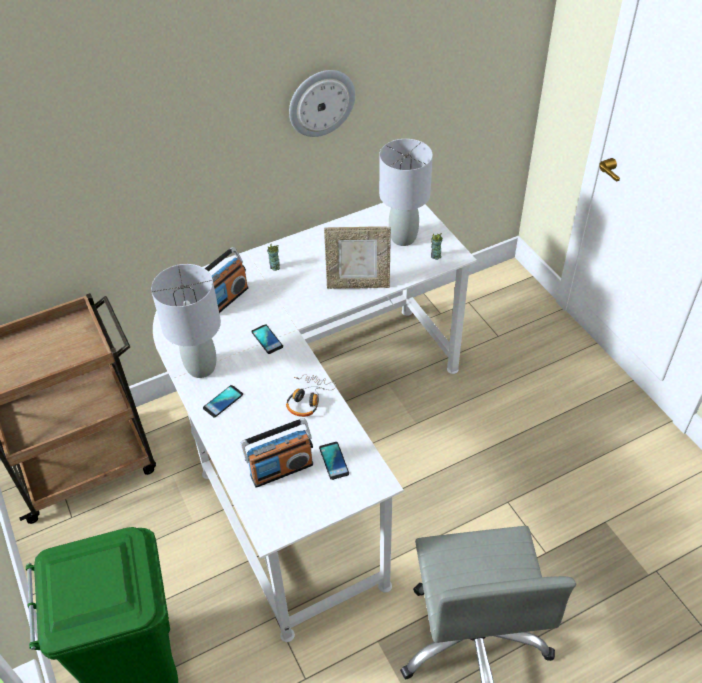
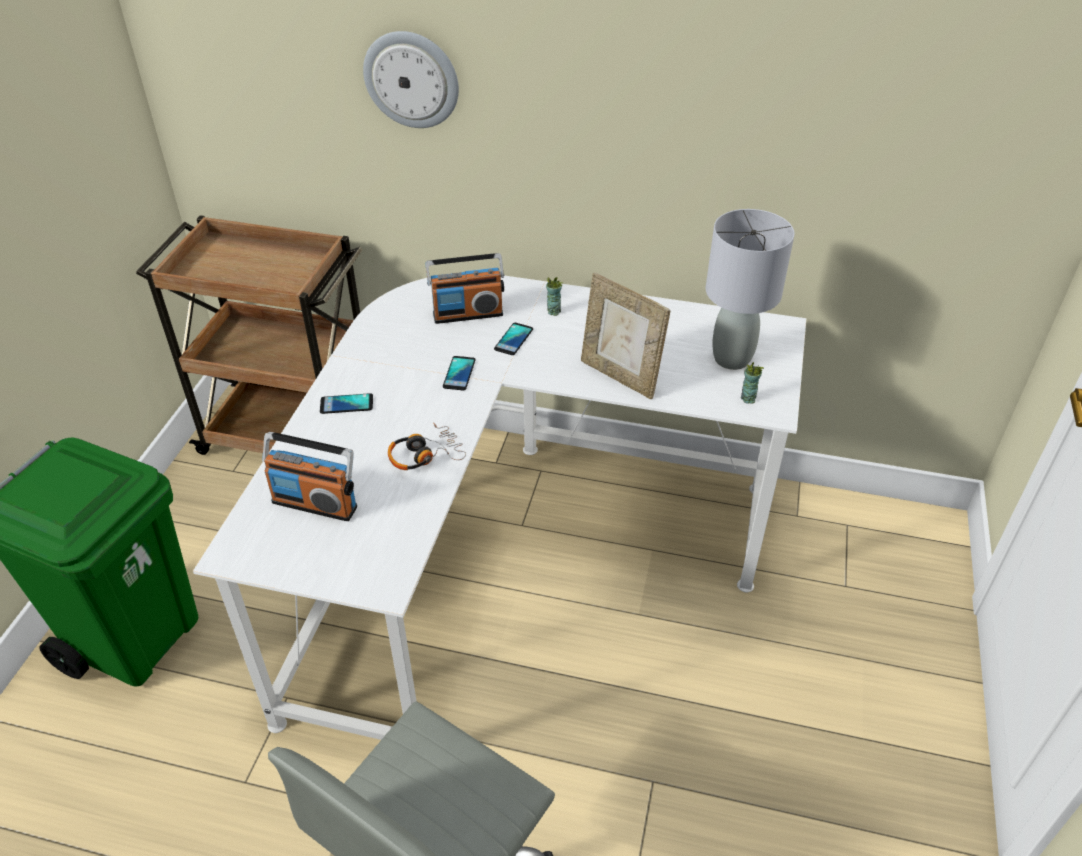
camera: 40 degrees right, 5 degrees down
(201, 368) = (367, 362): grey table lamp -> none
(321, 102) = (690, 121): wall clock -> wall clock (412, 79)
(334, 461) = (372, 532): phone -> phone (513, 339)

